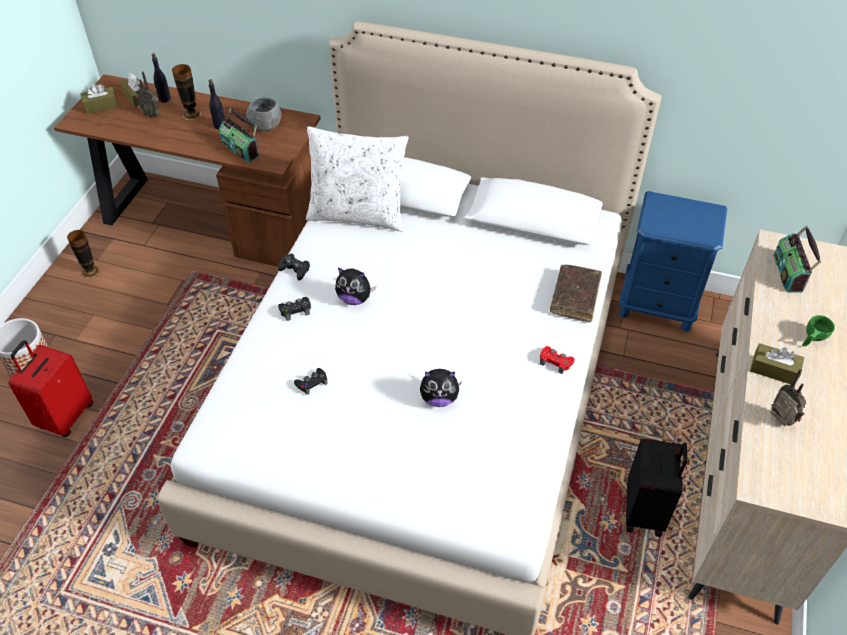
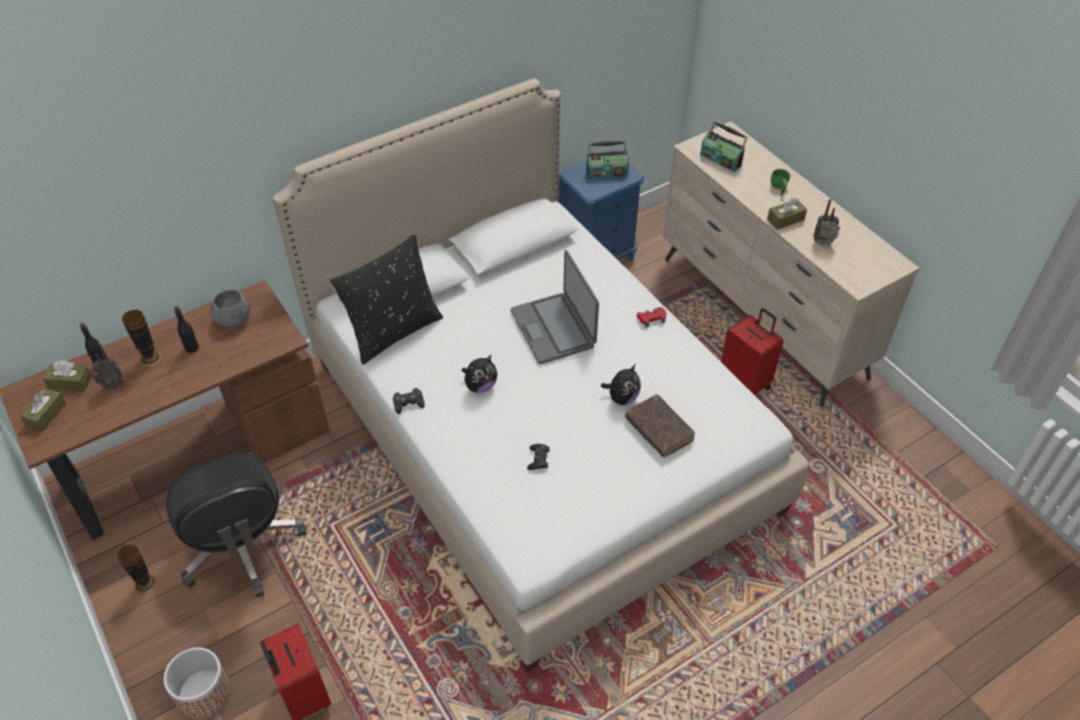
camera: 50 degrees left, 0 degrees up
(159, 296) = (242, 546): none -> black office chair
(241, 149) = (242, 351): radio -> radio (606, 172)
(295, 310) = (453, 428): black game controller -> none
(358, 214) = (393, 331): white pillow -> black pillow
(466, 303) = (553, 328): none -> laptop
(575, 297) = (607, 272): brown book -> brown book (659, 430)
(645, 511) = (745, 382): black suitcase -> red suitcase

